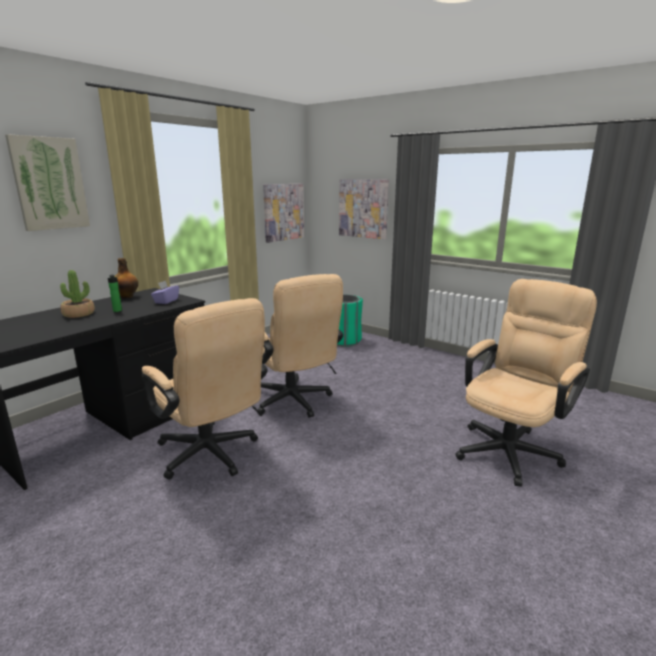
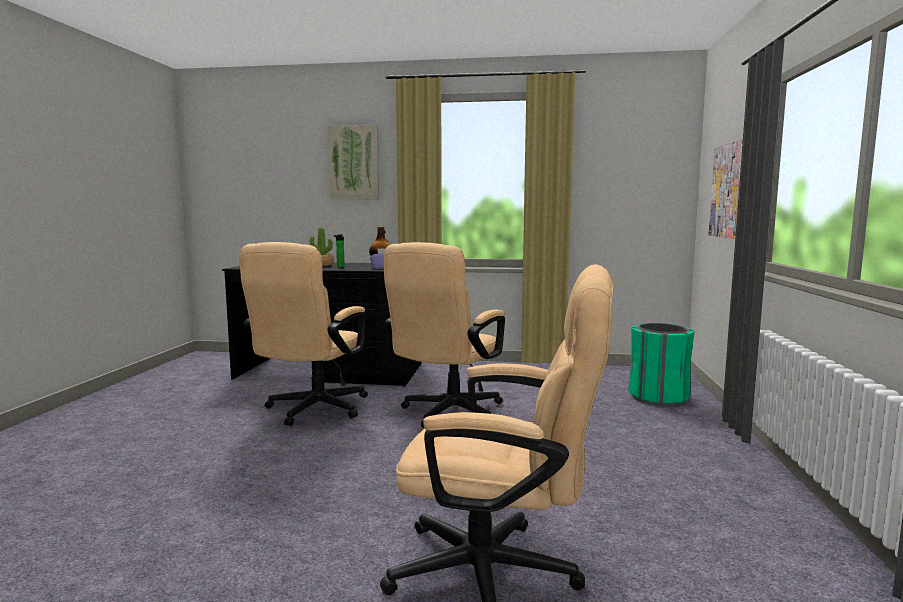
camera: 60 degrees right, 10 degrees down
(283, 212) = (642, 201): picture -> none

